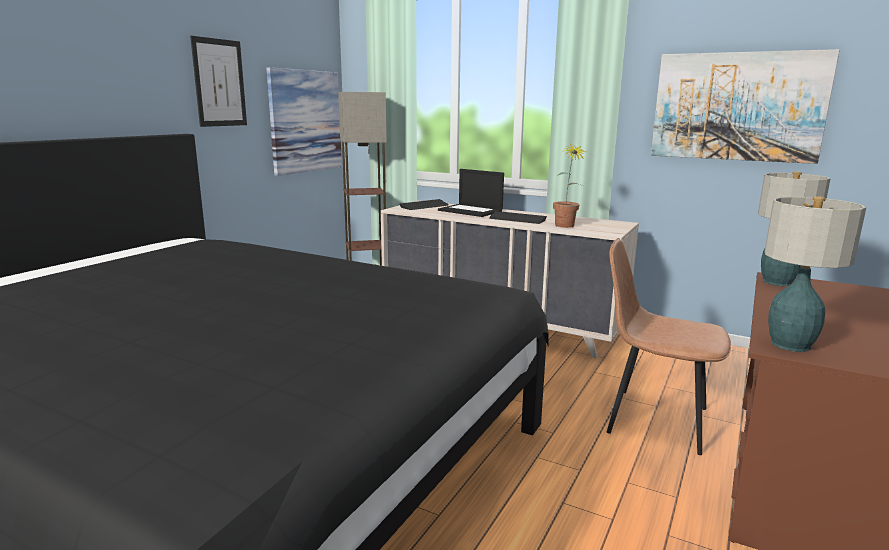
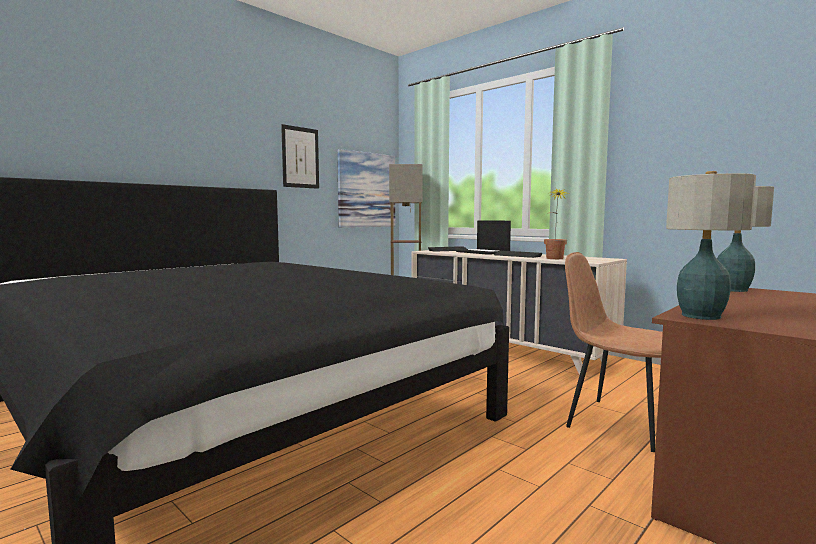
camera: 15 degrees right, 10 degrees down
(737, 107) = (714, 153): picture -> none

